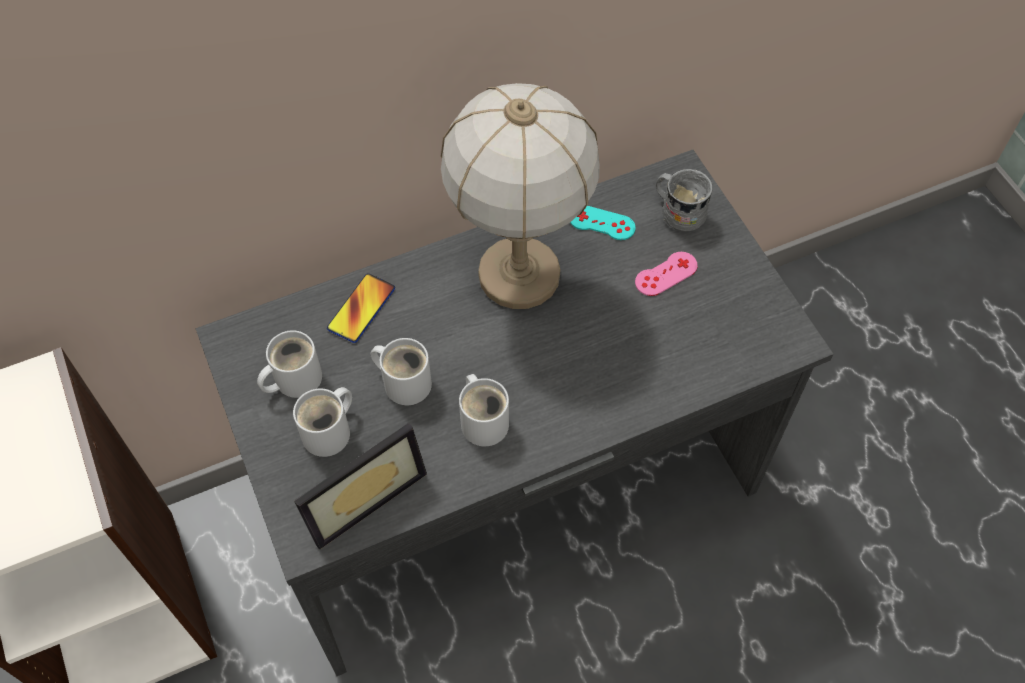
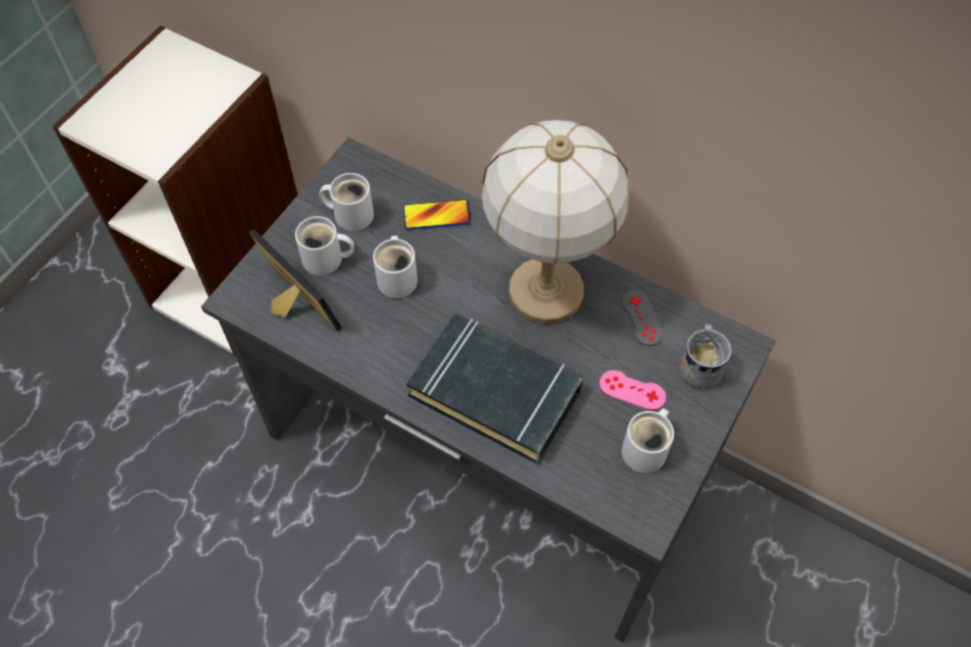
camera: 55 degrees right, 0 degrees up
(360, 493) = (292, 306): picture frame -> picture frame turned 150 degrees counterclockwise
(484, 420) = (404, 345): white mug -> white mug (647, 449)
(591, 375) = (495, 392): none -> black book
(601, 223) = (641, 318): turquoise game controller -> grey game controller

